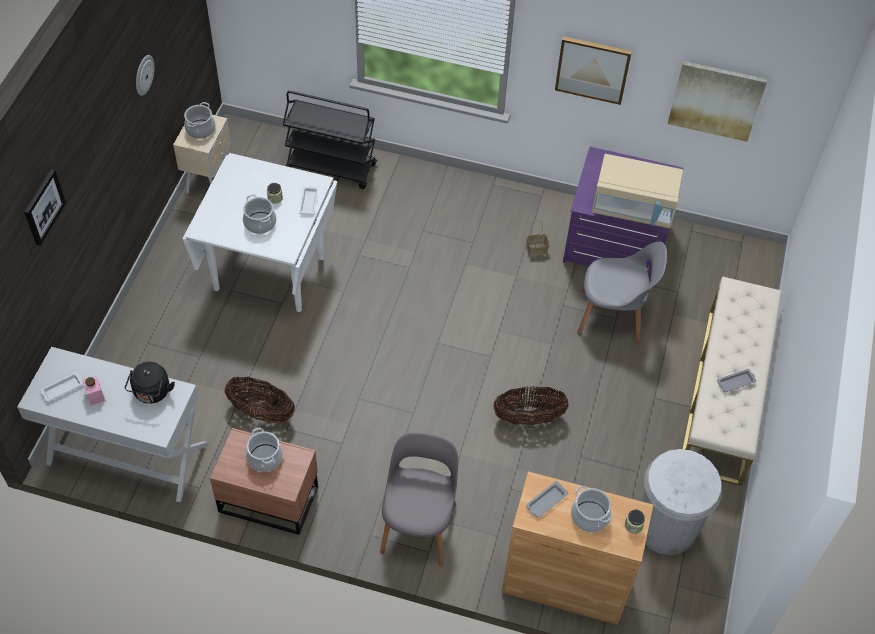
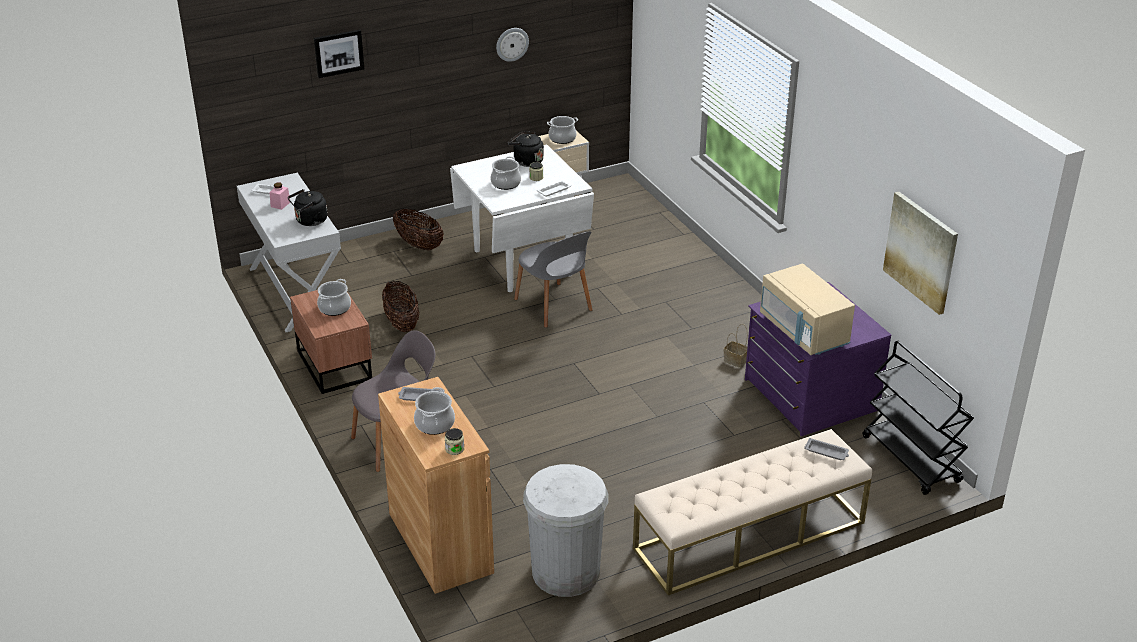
camera: 50 degrees right, 20 degrees down
(241, 185) = (526, 161): none -> black kettle
(331, 167) = (655, 235): black cart -> black cart (912, 460)
(528, 417) = (569, 442): basket -> basket (419, 245)
(592, 69) = (839, 184): picture -> none
(613, 316) = (733, 432): grey chair -> grey chair (554, 306)
(736, 382) = (728, 489): grey tray -> grey tray (827, 452)

